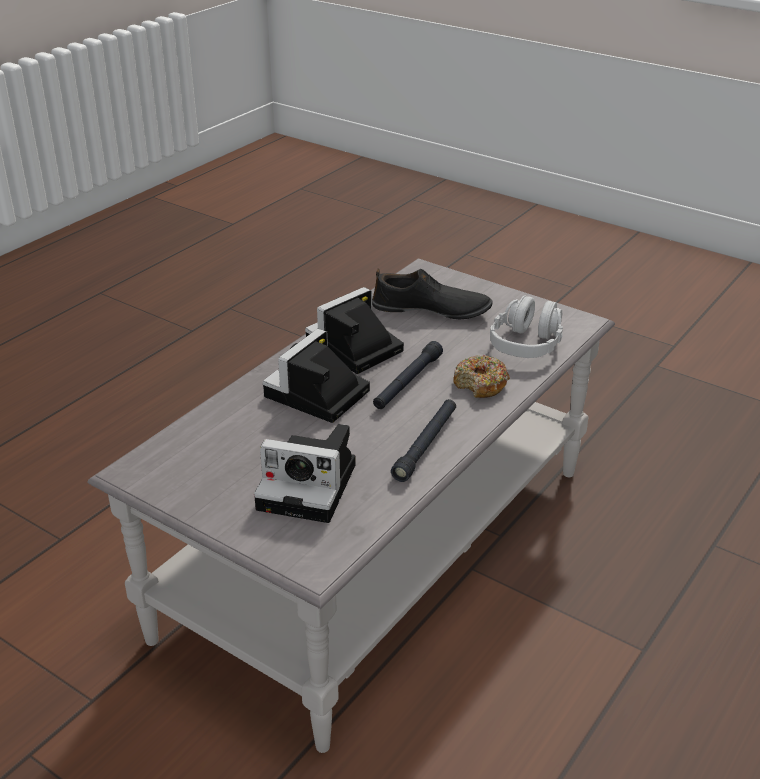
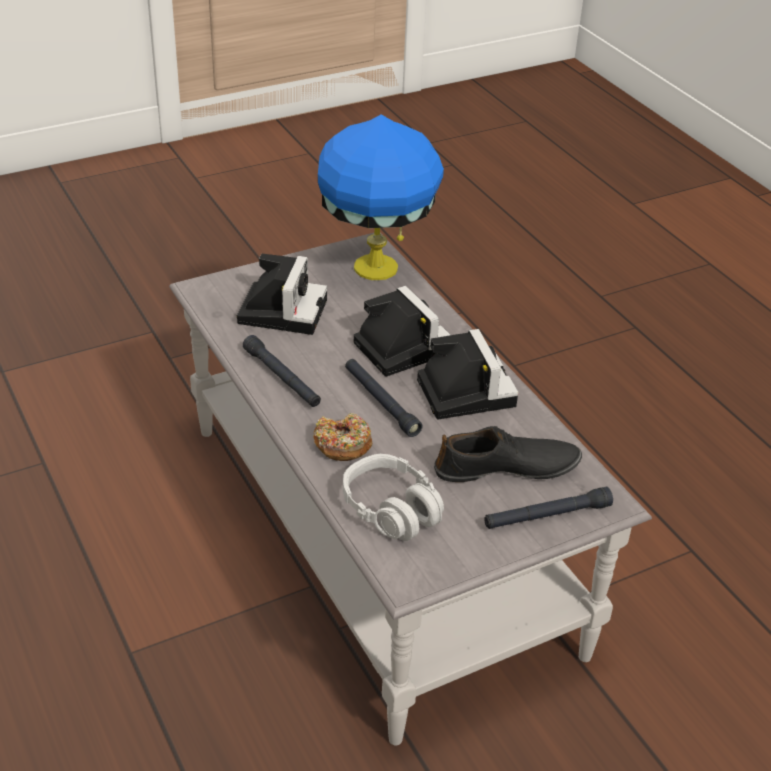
camera: 115 degrees right, 5 degrees up
(185, 449) = (376, 269): none -> blue table lamp
(311, 486) = (282, 309): camera -> camera turned 150 degrees clockwise
(431, 310) = (506, 469): black shoe -> black shoe turned 135 degrees counterclockwise
(463, 286) = (547, 516): none -> black flashlight

